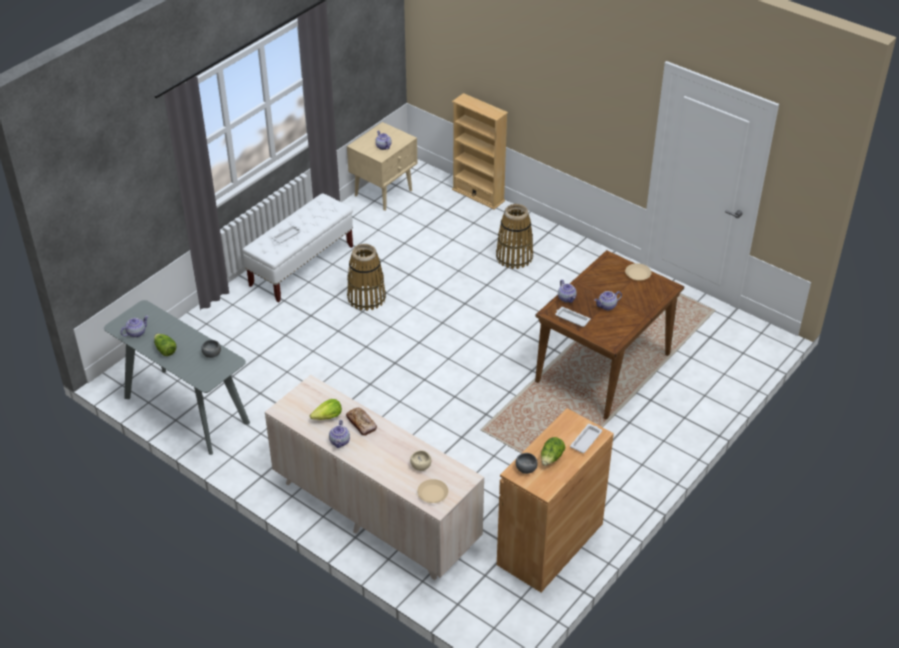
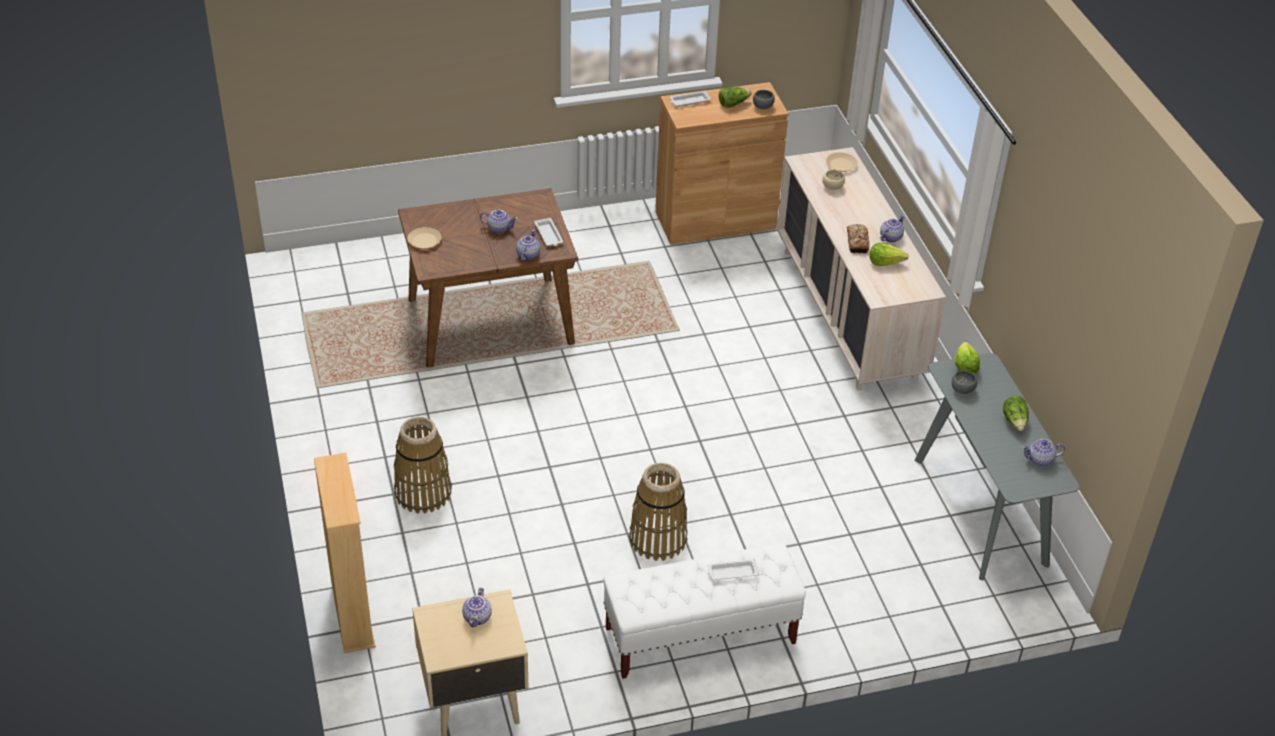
camera: 145 degrees left, 0 degrees up
(220, 371) = (964, 366): none -> lettuce

